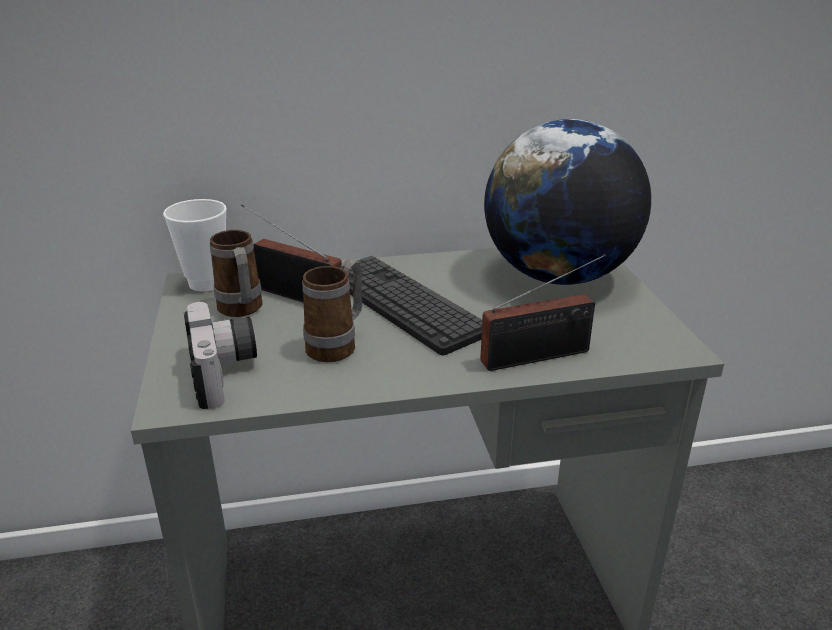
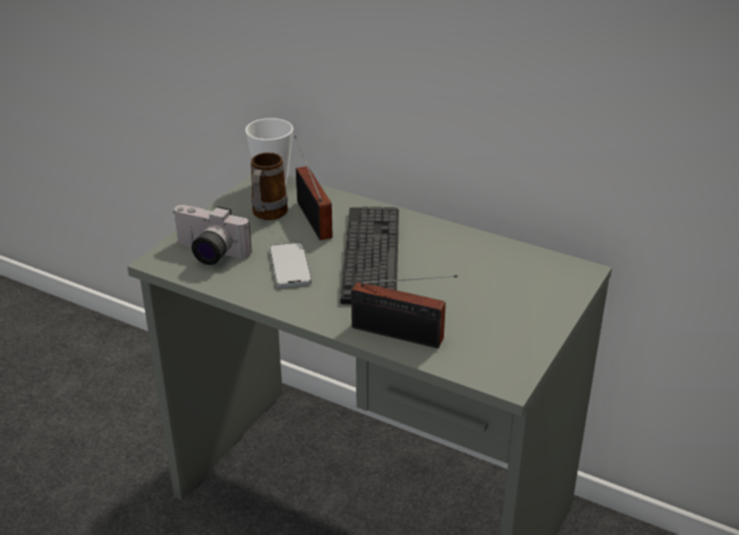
camera: 40 degrees right, 5 degrees up
(226, 372) = (208, 254): camera -> camera turned 90 degrees clockwise
(338, 345) = (290, 266): mug -> phone
(558, 276) = (516, 284): globe -> none

